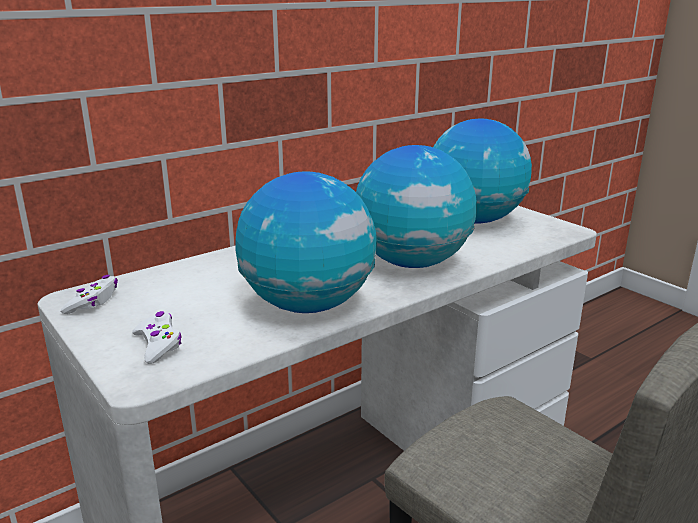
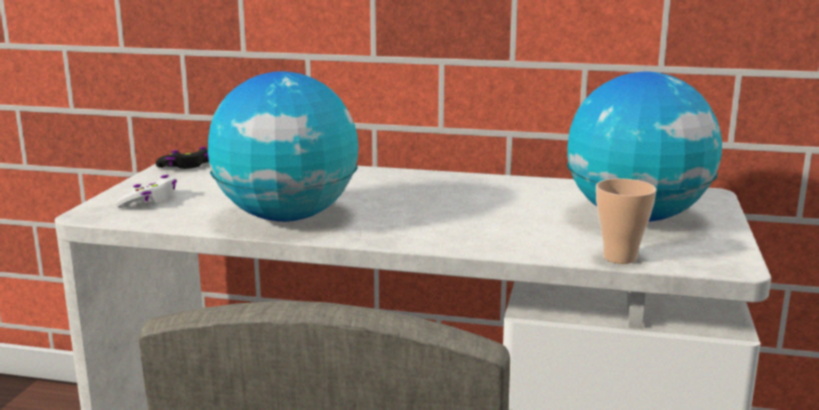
camera: 50 degrees right, 5 degrees down
(93, 302) = (187, 166): white game controller -> black game controller
(412, 262) = (453, 224): globe -> none
(529, 246) = (620, 257): none -> cup

